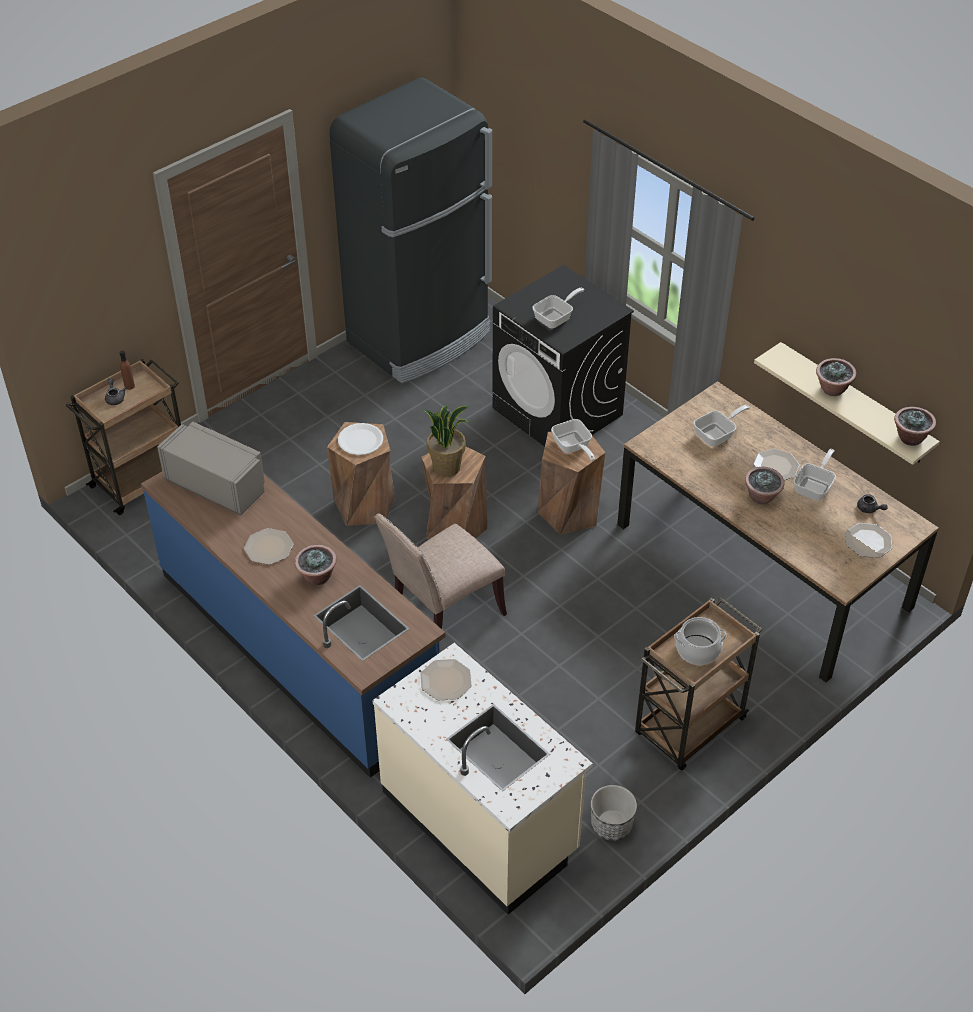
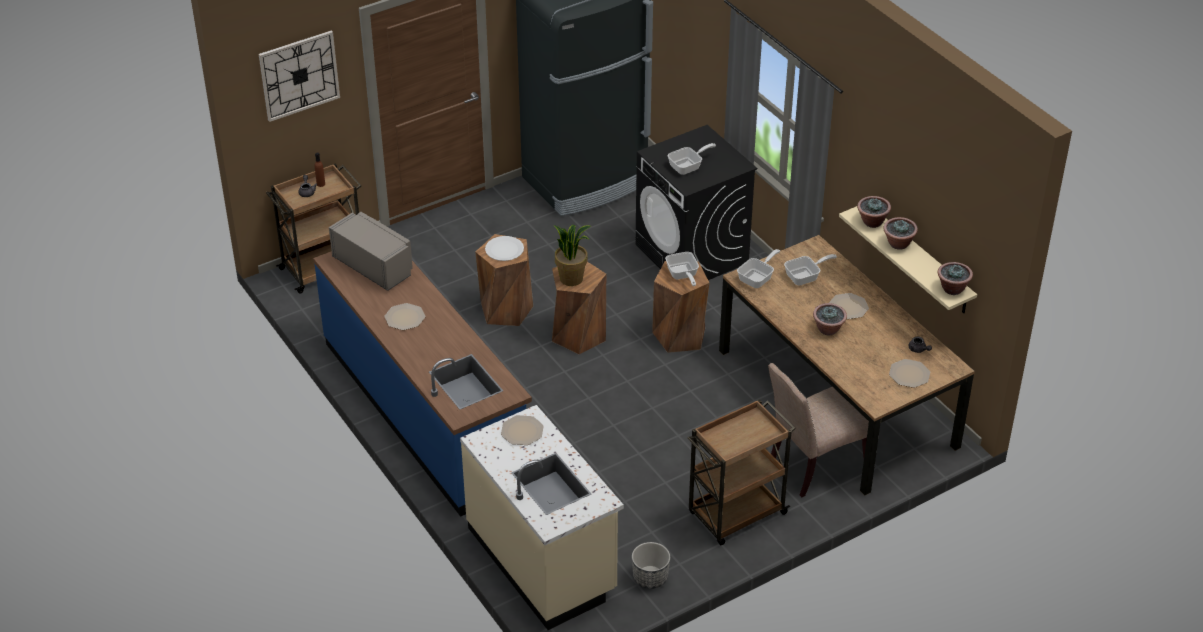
camera: 10 degrees right, 5 degrees down
(90, 262) = (299, 75): none -> wall clock
(317, 577) = (438, 344): potted plant -> potted plant (872, 222)
(443, 615) = (550, 403): beige chair -> beige chair (814, 466)
(698, 650) = (737, 437): cooking pot -> none
(815, 487) = (877, 327): frying pan -> frying pan (758, 278)

